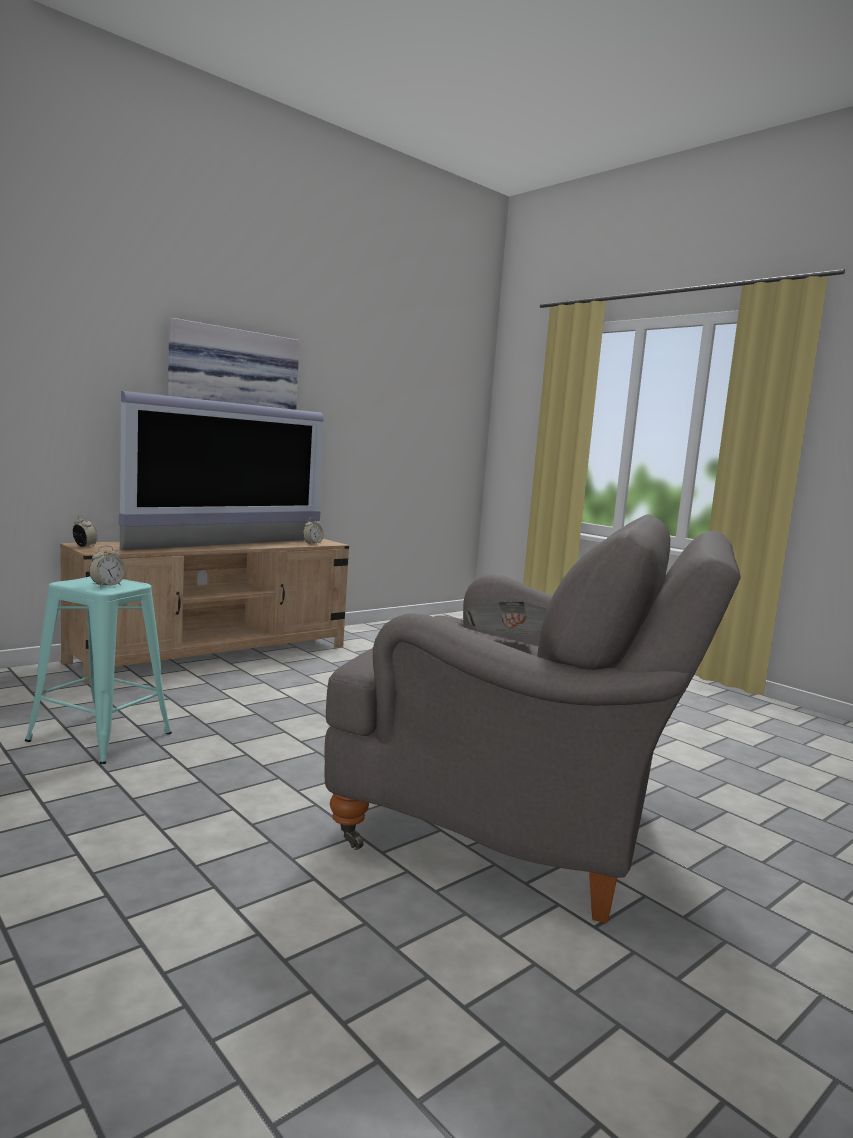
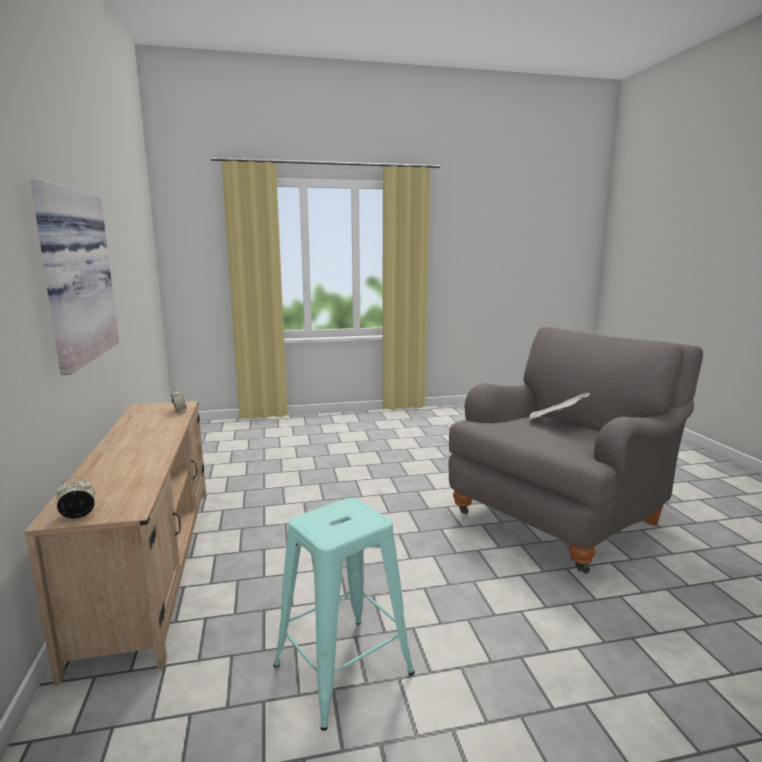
camera: 60 degrees left, 5 degrees up
(107, 585) = (352, 517): alarm clock -> none
(229, 544) = (148, 441): television -> none

